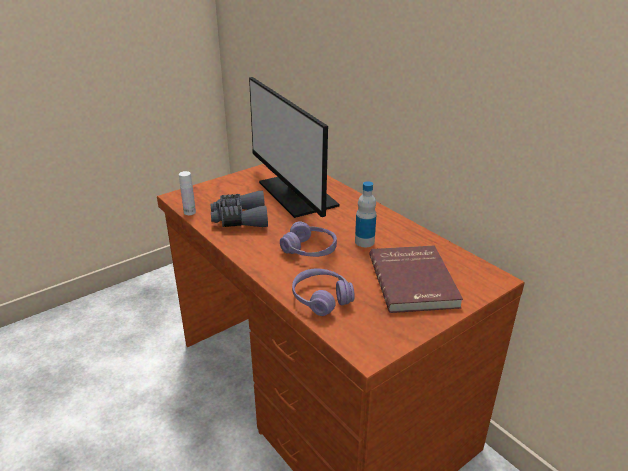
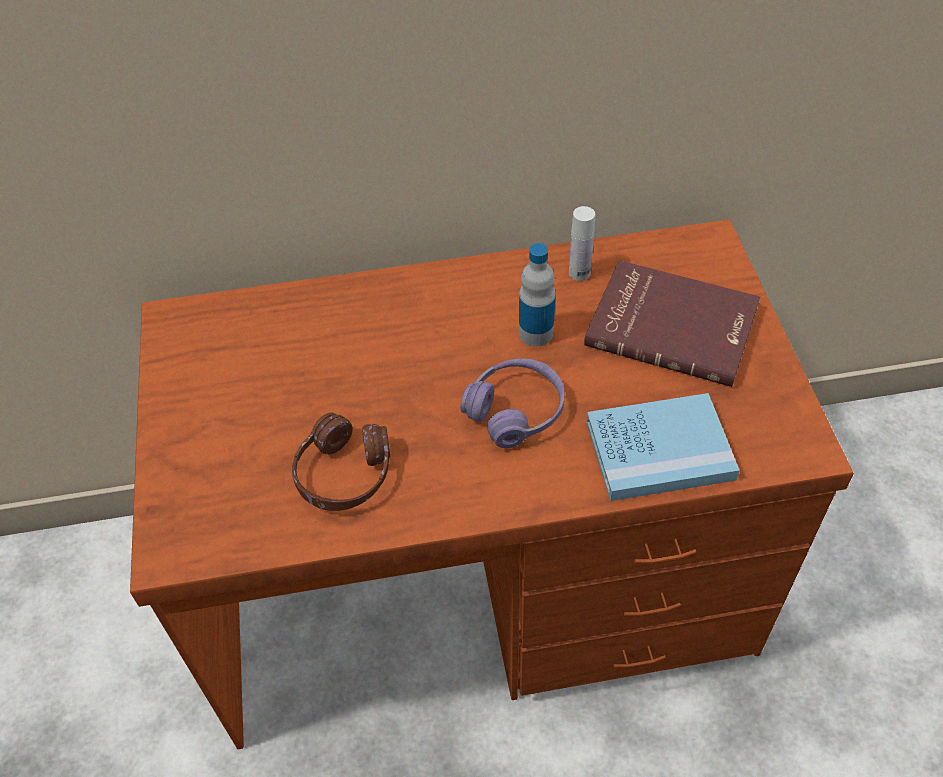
camera: 60 degrees left, 20 degrees up
(189, 212) = (256, 549): white bottle -> white bottle (579, 273)
(240, 219) = (344, 474): grey binoculars -> brown headphones
(296, 194) = (314, 357): monitor -> none
(321, 298) = (659, 450): purple headphones -> blue book

